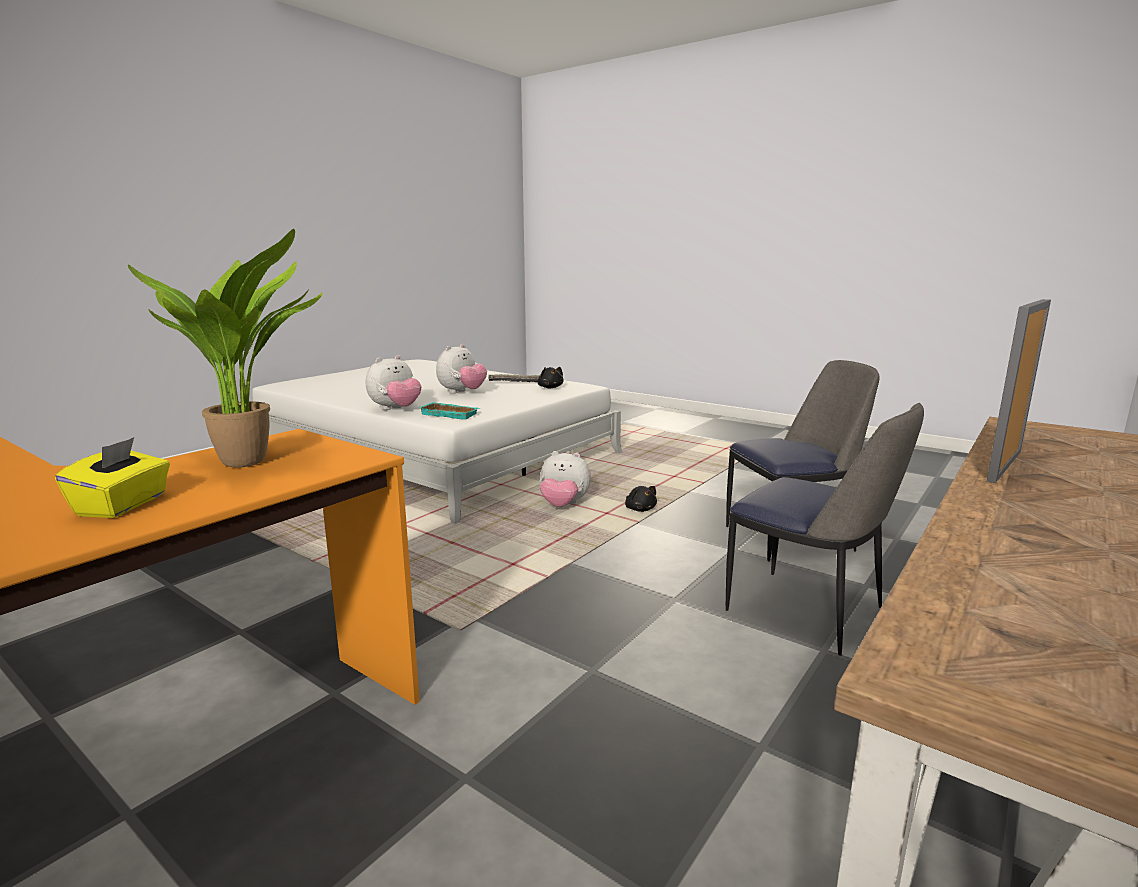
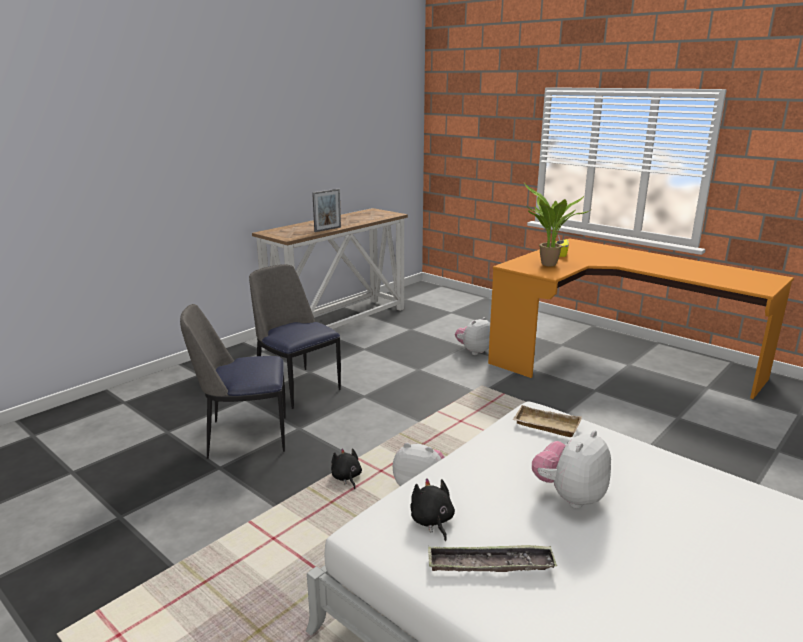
camera: 175 degrees left, 5 degrees up
(395, 409) = (622, 444): plush toy -> plush toy (473, 351)
(451, 414) = (545, 426): turquoise tray -> beige tray

